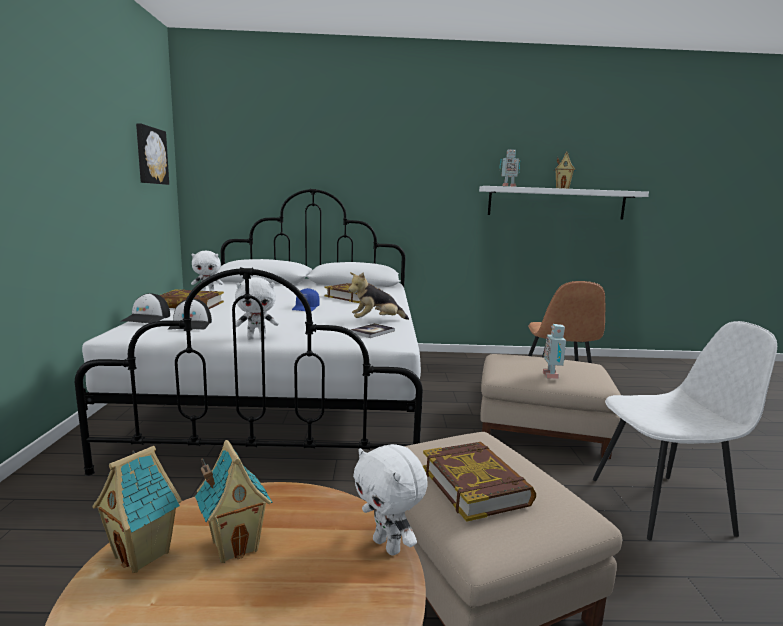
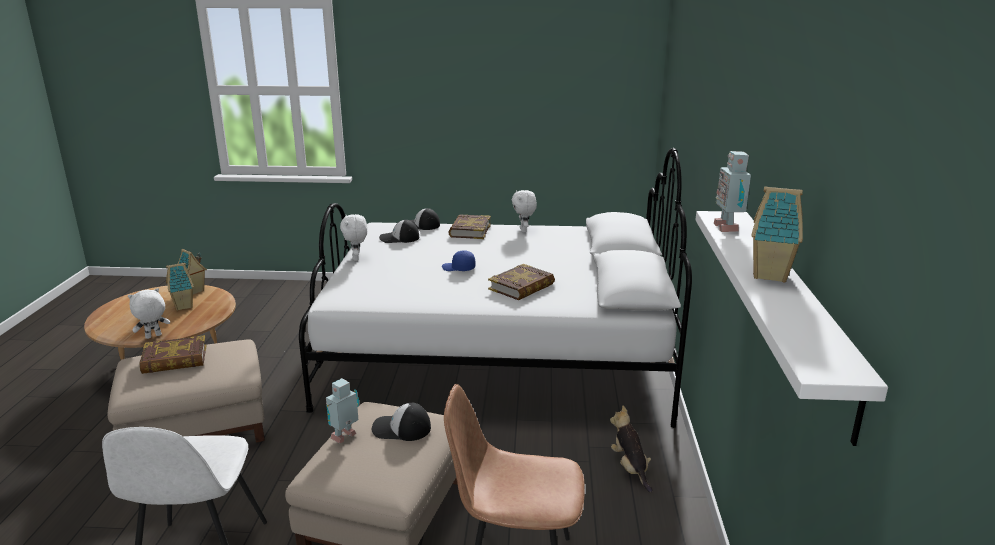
camera: 95 degrees right, 10 degrees up
(150, 155) = (595, 86): picture -> none
(372, 332) = (363, 294): book -> none
(376, 321) = (405, 297): plush toy -> plush toy (630, 468)
(526, 361) = (401, 428): none -> cap
(552, 375) = (345, 437): toy robot -> toy robot turned 60 degrees counterclockwise

